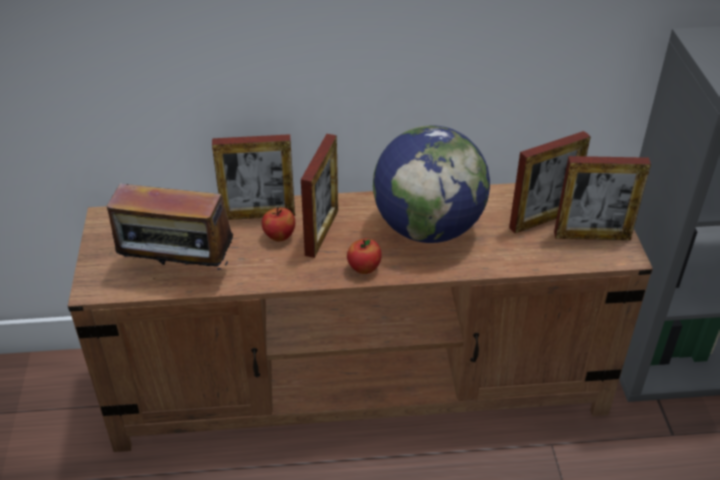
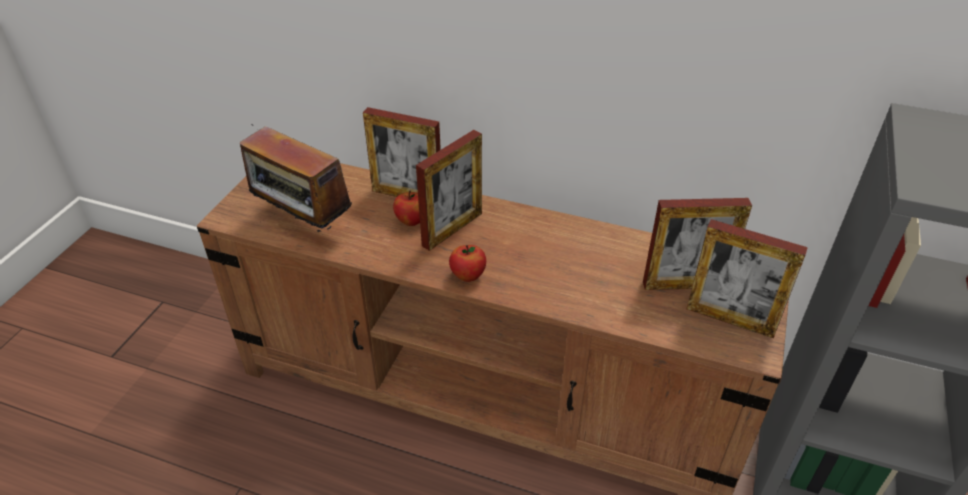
camera: 25 degrees right, 0 degrees up
(428, 228) = (557, 256): globe -> none

